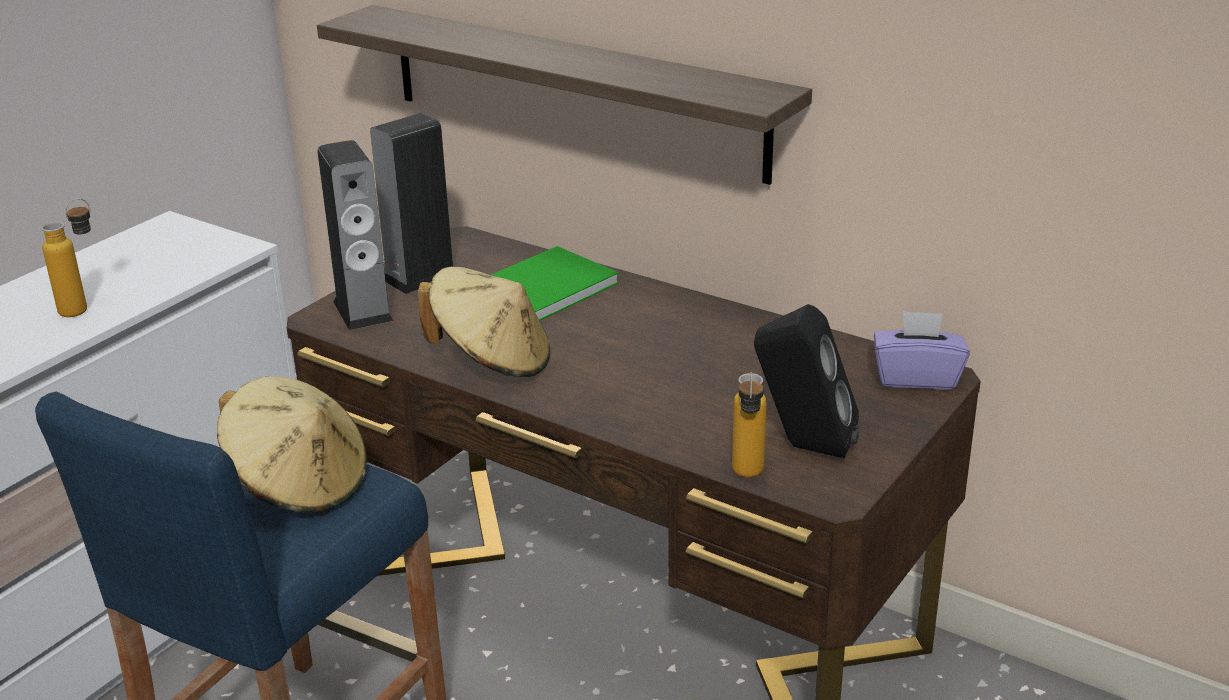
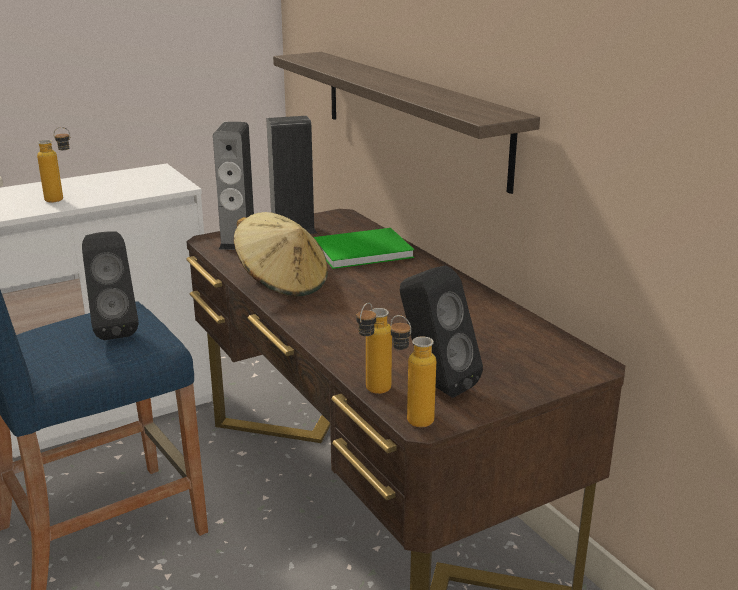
camera: 25 degrees right, 5 degrees down
(299, 484) = (114, 329): beige hat -> black speaker
(815, 494) = (410, 417): none -> bottle
(916, 377) = (572, 361): purple tissue box -> none

